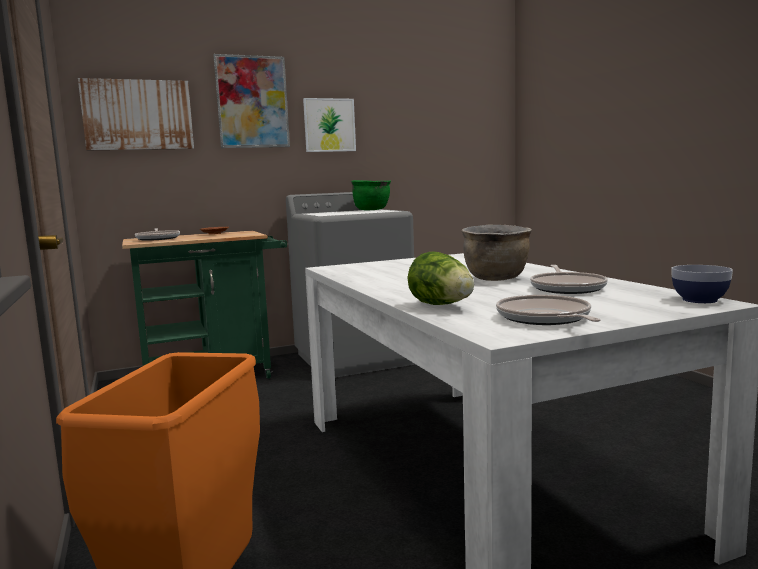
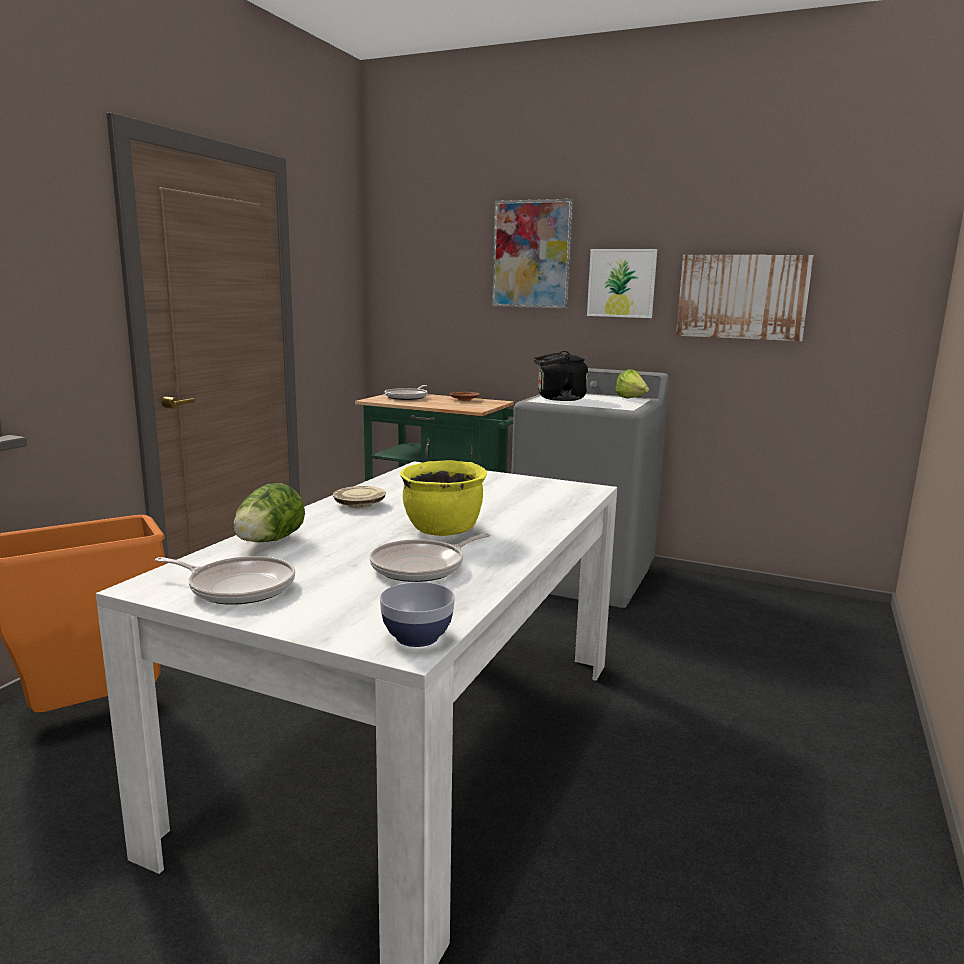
camera: 45 degrees right, 5 degrees up
(138, 115) = (421, 269): picture -> picture (742, 297)
(331, 213) = (558, 399): none -> black kettle
(372, 210) = (632, 399): green cooking pot -> lettuce
(393, 284) = (359, 505): none -> beige plate
(496, 279) = (443, 531): brown cooking pot -> yellow cooking pot
(545, 318) = (238, 587): frying pan -> frying pan turned 75 degrees clockwise

